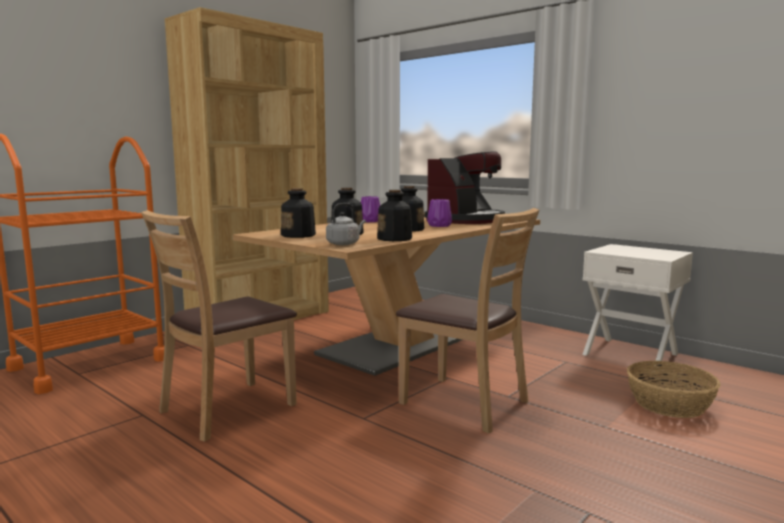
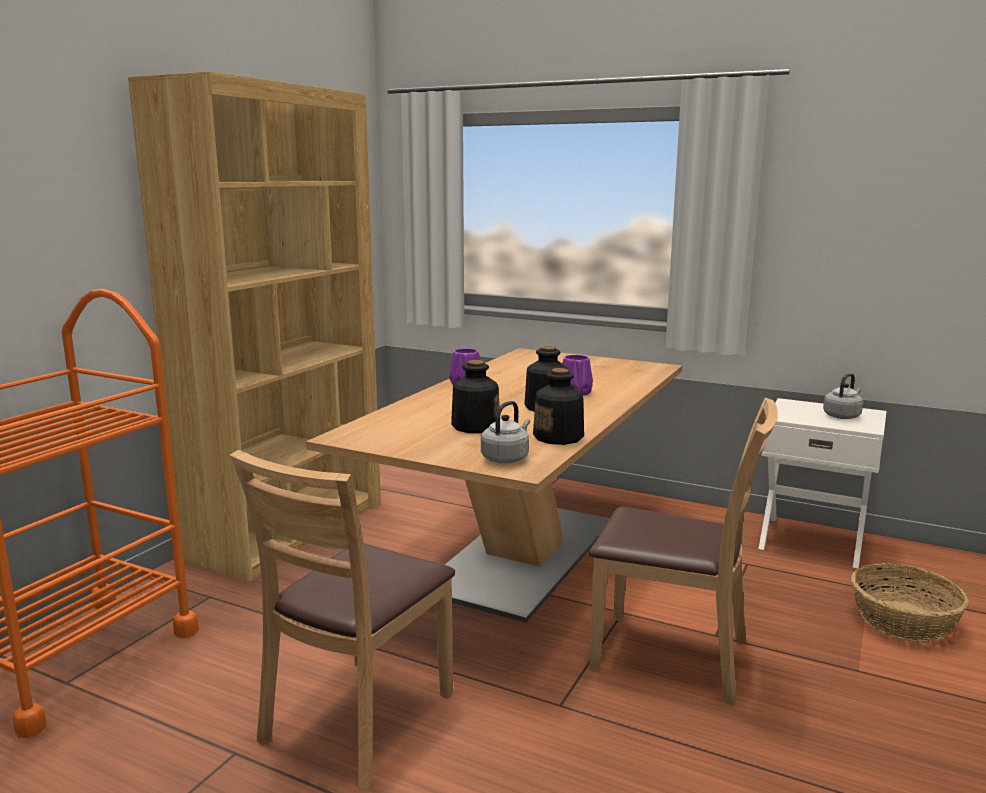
camera: 15 degrees left, 5 degrees up
(298, 235) = (412, 437): bottle -> none
(466, 220) = (593, 374): coffee machine -> none
(650, 252) = (842, 416): none -> grey kettle

